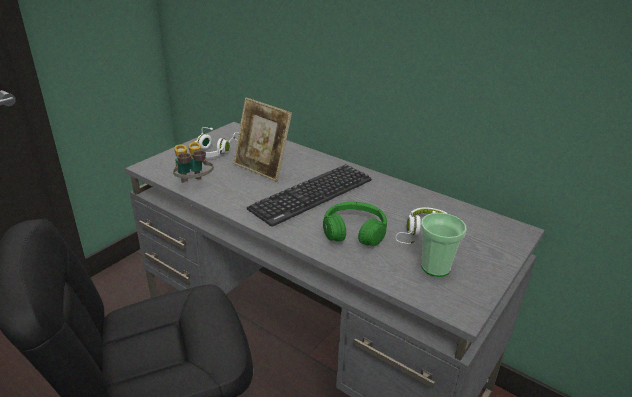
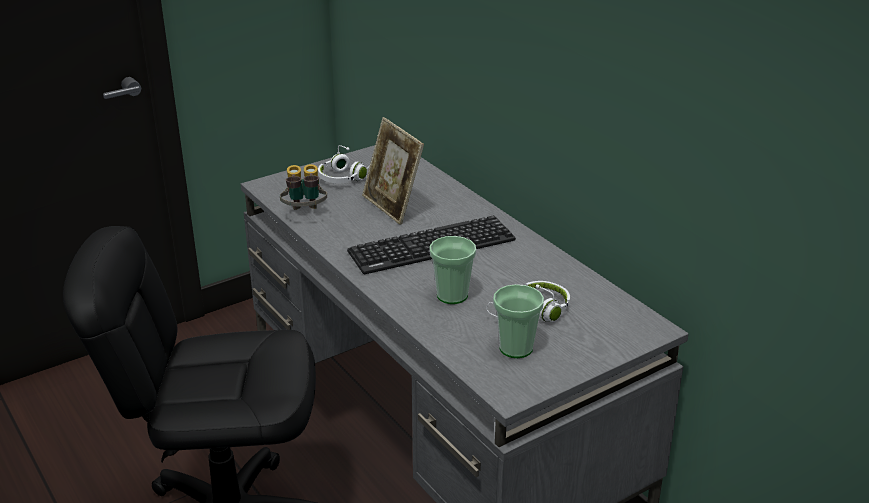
camera: 20 degrees right, 0 degrees up
(354, 232) = (452, 295): green headphones -> cup

